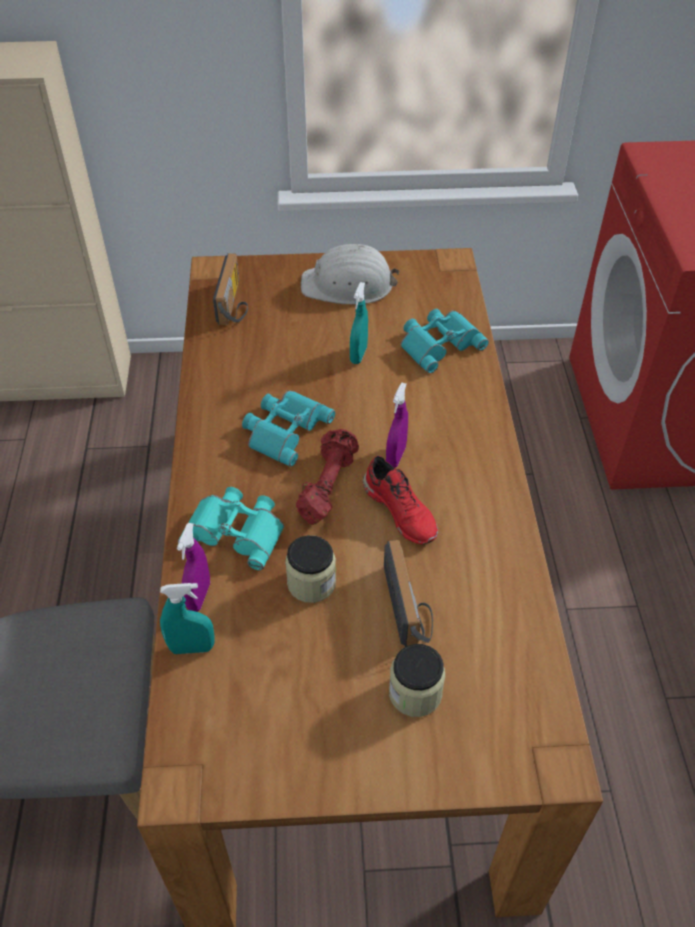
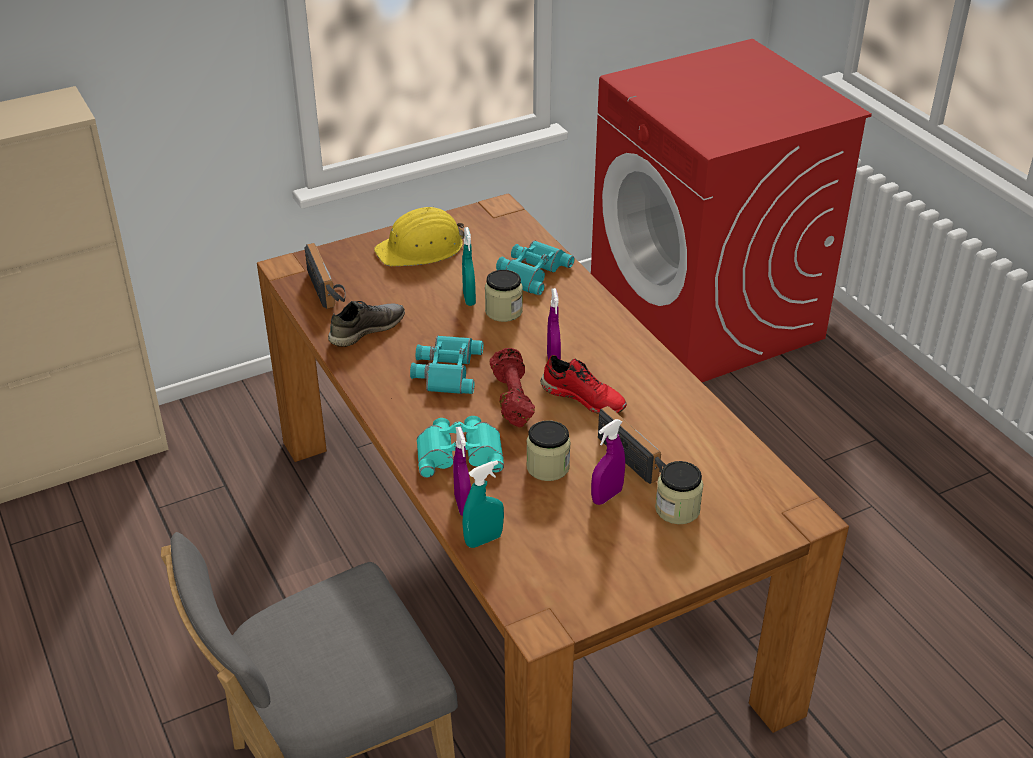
camera: 25 degrees left, 10 degrees down
(240, 359) = (366, 330): none -> grey shoe
(348, 285) = (421, 248): white hard hat -> yellow hard hat
(349, 644) = (607, 496): none -> purple spray bottle
(383, 380) = (503, 311): none -> jar

